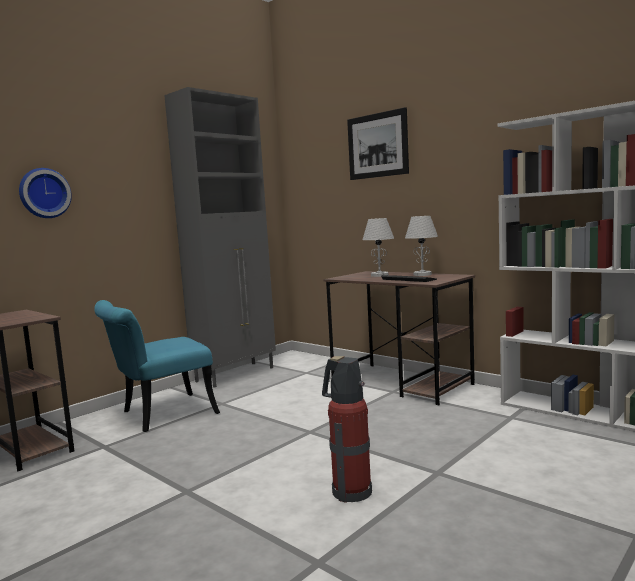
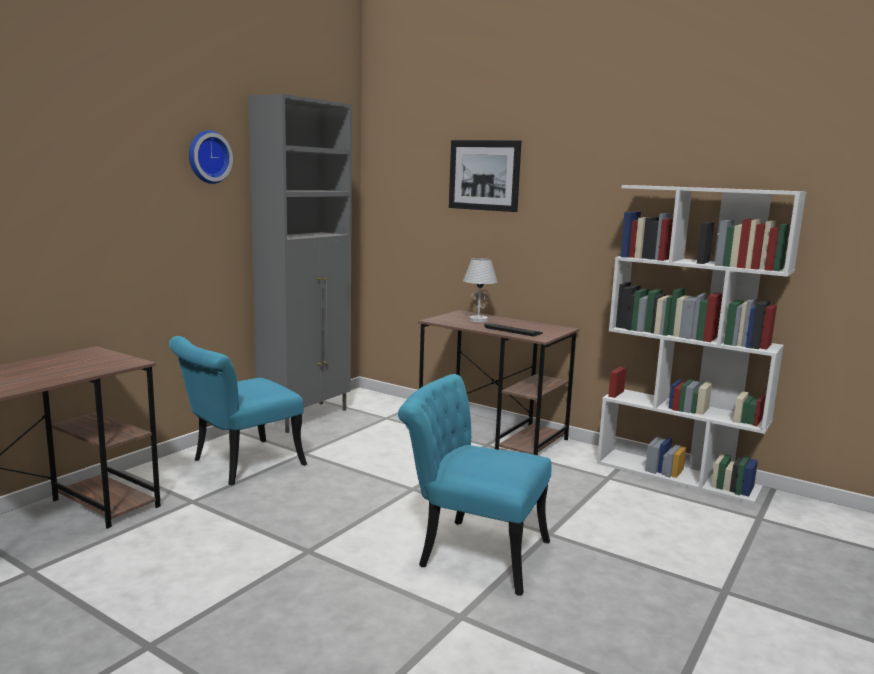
camera: 10 degrees left, 5 degrees up
(44, 193) = (118, 212): wall clock -> wall clock (207, 157)
(350, 491) = (471, 551): fire extinguisher -> turquoise chair
(422, 274) = (524, 323): white table lamp -> none

